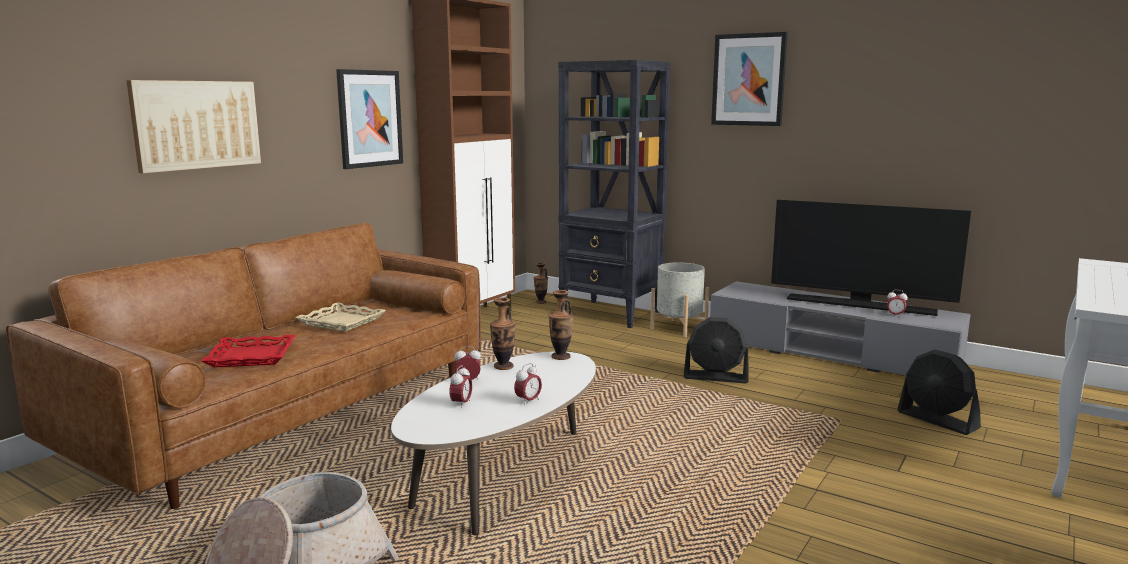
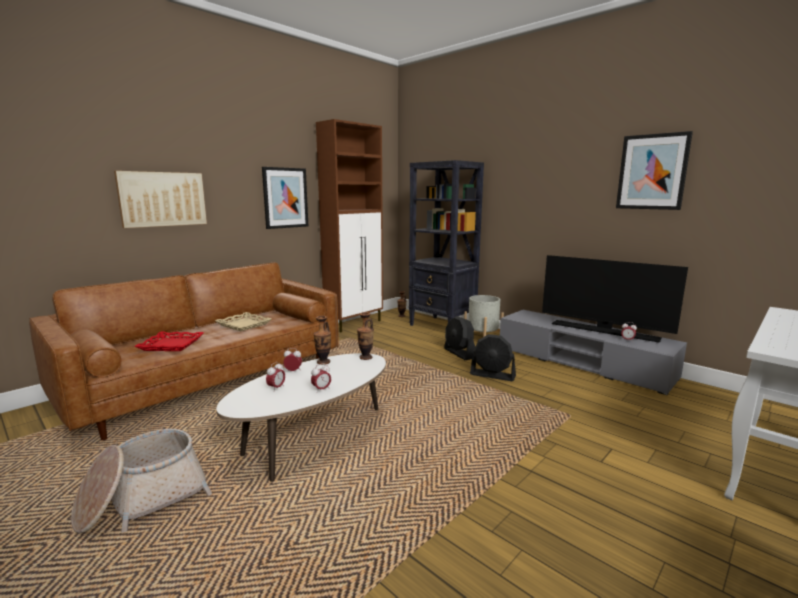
camera: 10 degrees right, 0 degrees up
(748, 79) = (534, 173): picture -> picture (652, 172)
(937, 420) = (646, 422): black fan -> black fan (459, 353)

